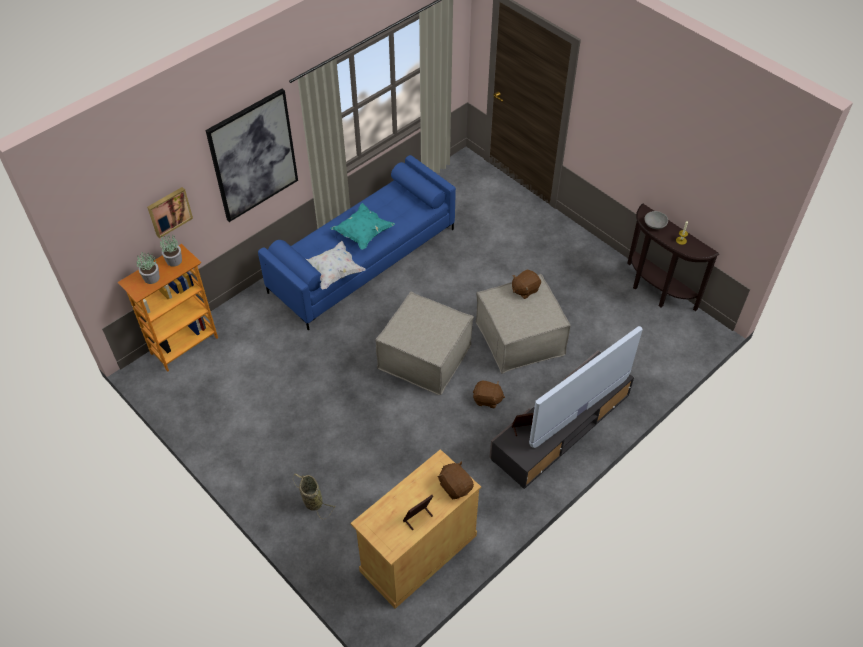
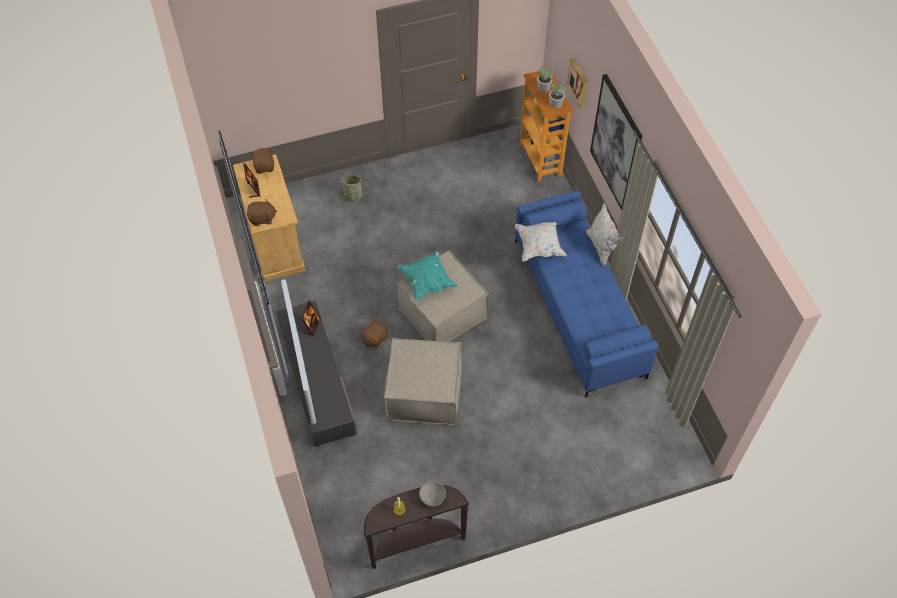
camera: 115 degrees right, 5 degrees up
(311, 229) = (601, 247): none -> white pillow
(363, 233) = (577, 283): turquoise pillow -> turquoise pillow (427, 282)
(525, 290) = (442, 380): brown plush toy -> brown plush toy (264, 167)

